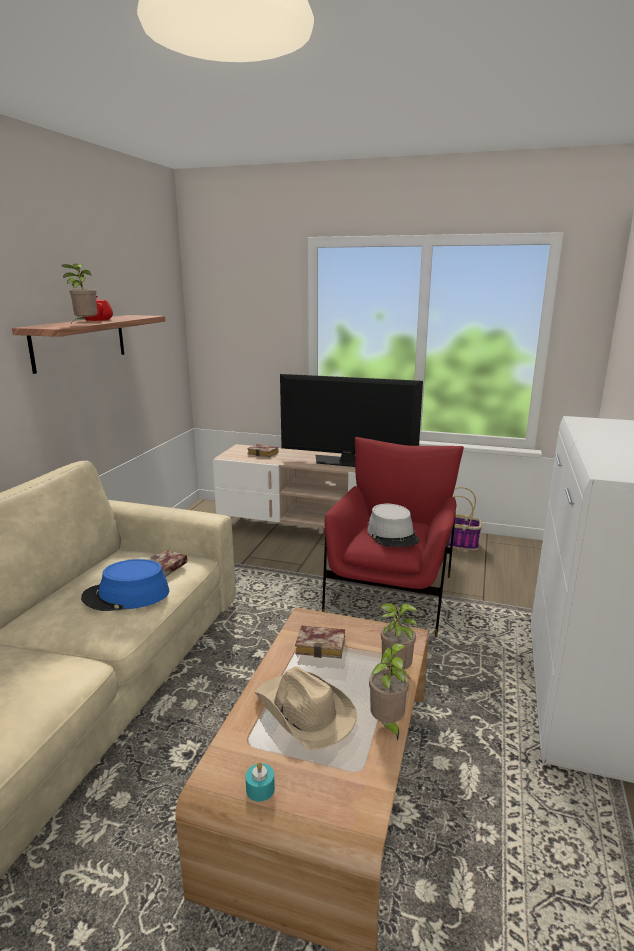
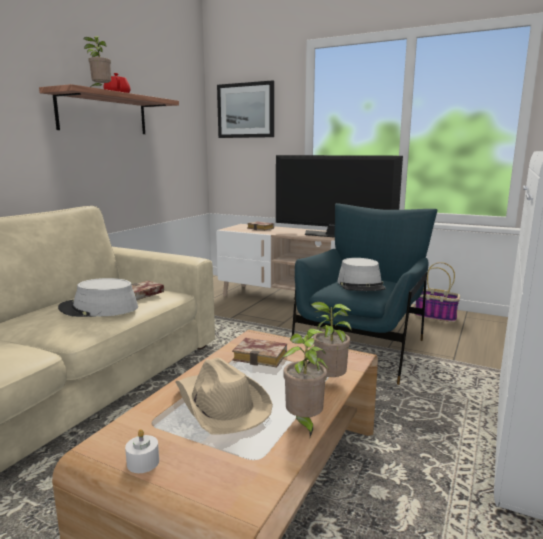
camera: 10 degrees right, 5 degrees down
(126, 595) = (99, 308): blue hat -> grey hat
(236, 312) = (246, 110): none -> picture
(260, 789) = (143, 462): turquoise candle -> white candle
(390, 593) = (361, 348): red armchair -> blue armchair

